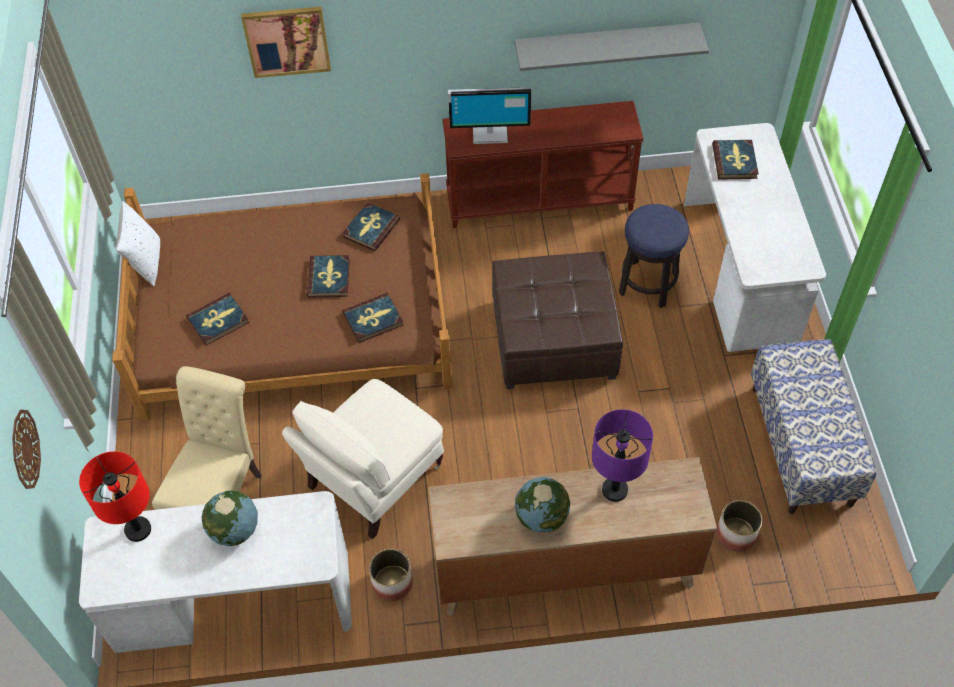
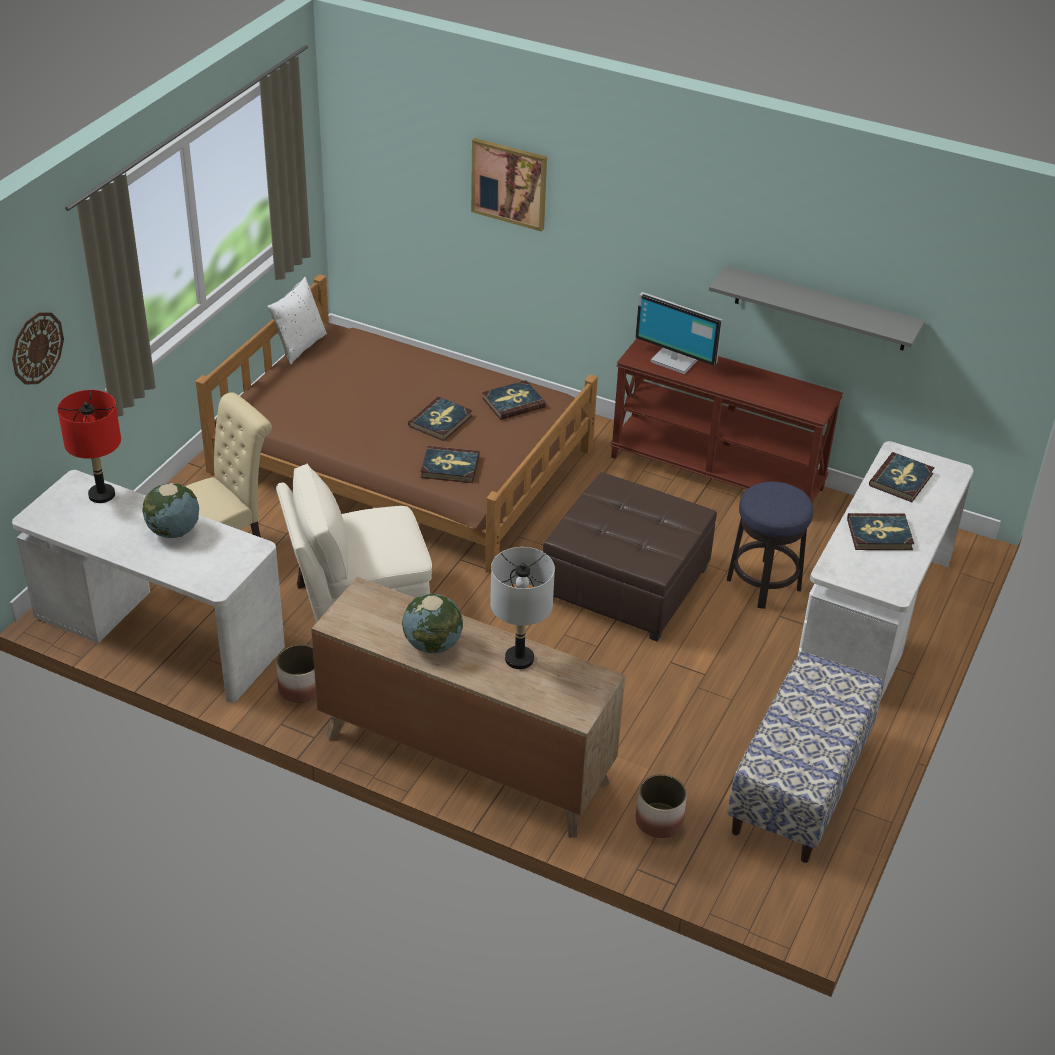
camera: 30 degrees right, 15 degrees down
(218, 321) = (318, 409): book -> book (879, 534)
(615, 490) = (519, 659): purple table lamp -> grey table lamp

